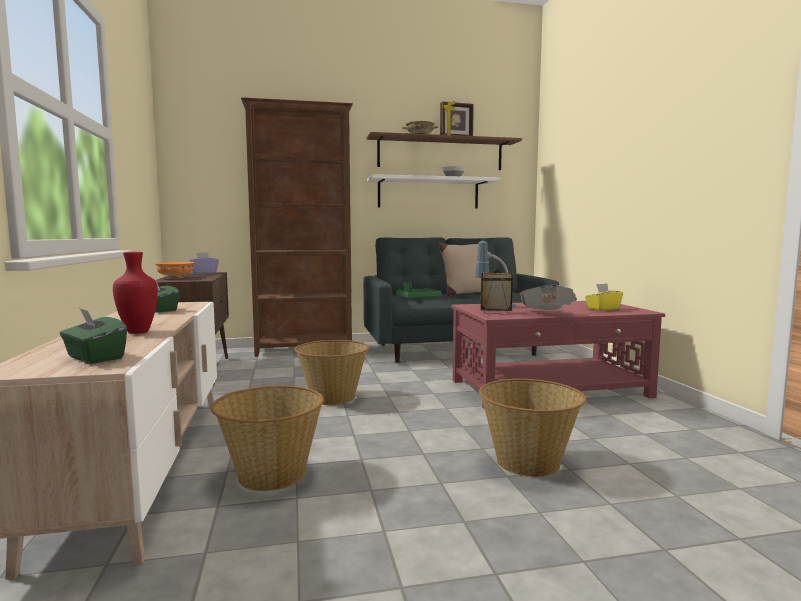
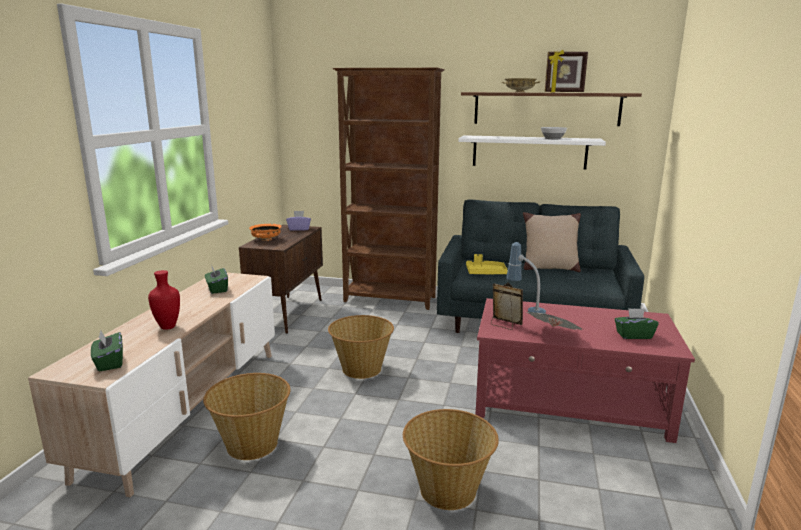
camera: 25 degrees right, 10 degrees up
(418, 299) = (485, 273): green tray -> yellow tray
(603, 309) = (633, 335): yellow tissue box -> green tissue box

